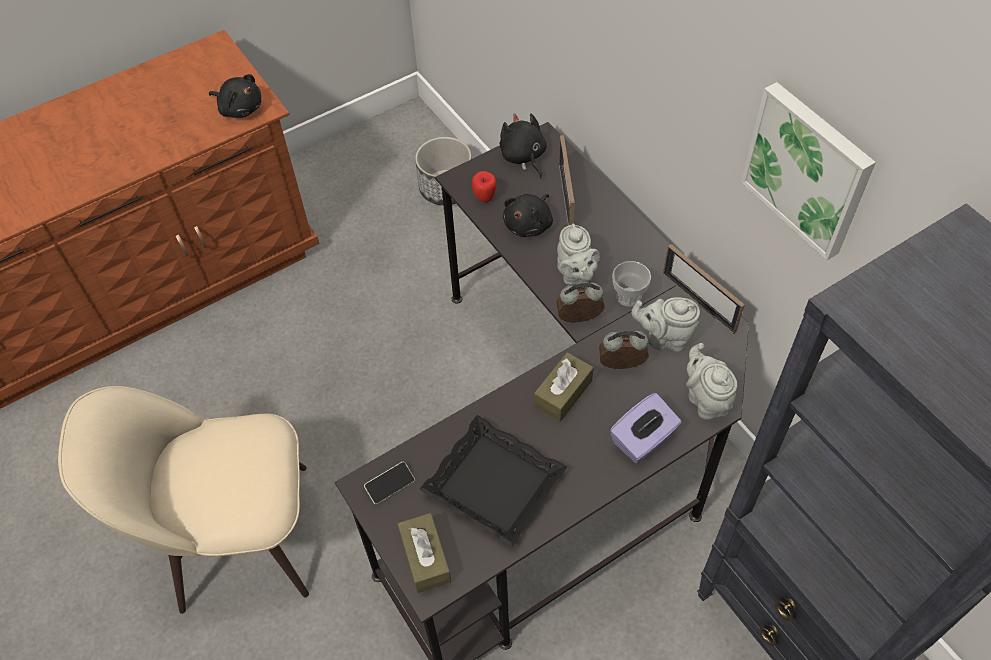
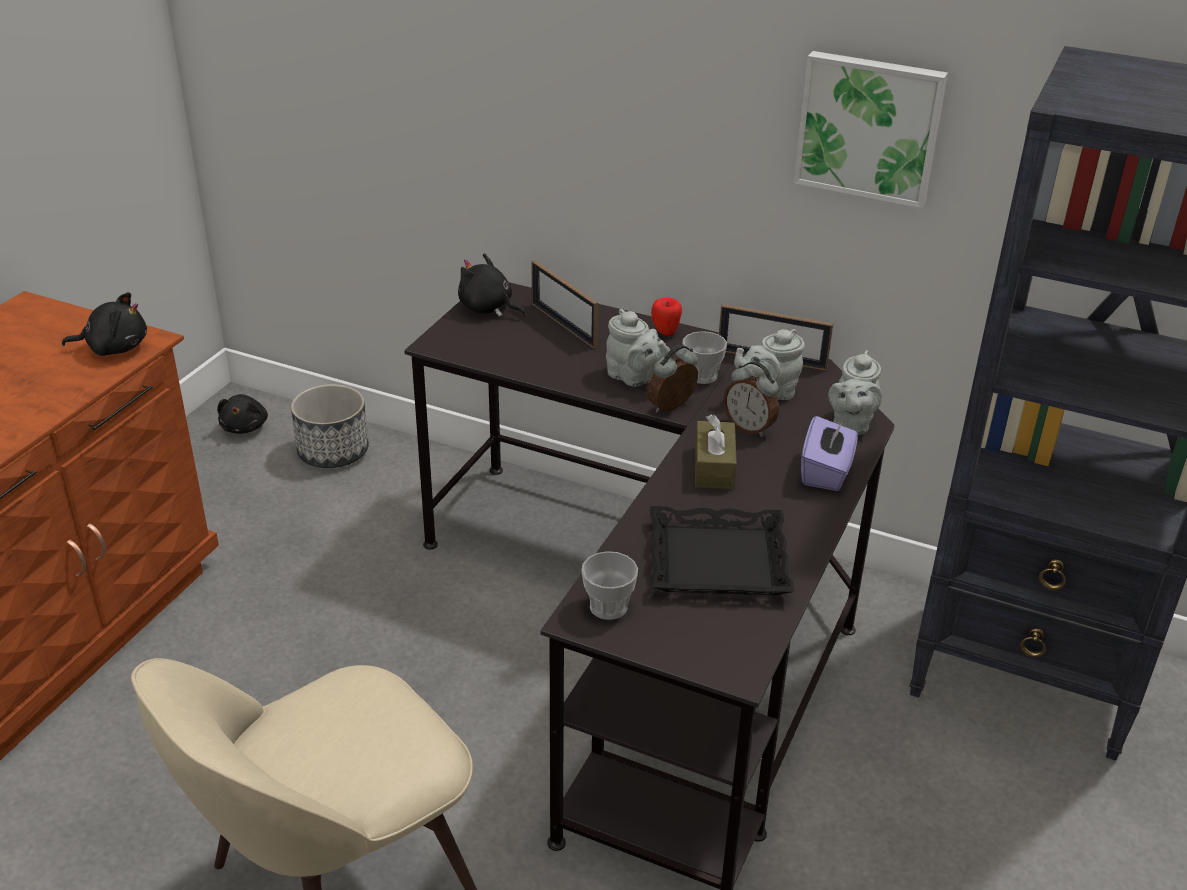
camera: 35 degrees left, 20 degrees down
(390, 486) = (608, 607): phone -> cup
(425, 558) = (708, 649): brown tissue box -> none
(484, 198) = (477, 350): apple -> apple (665, 332)
(529, 224) = (547, 355): black plush toy -> black plush toy (245, 427)
(621, 367) = (749, 428): alarm clock -> alarm clock turned 105 degrees counterclockwise
(706, 400) = (851, 423): grey teapot -> grey teapot turned 105 degrees counterclockwise

